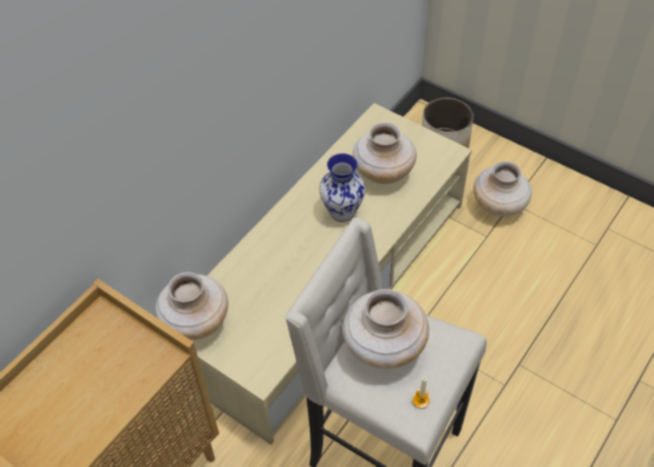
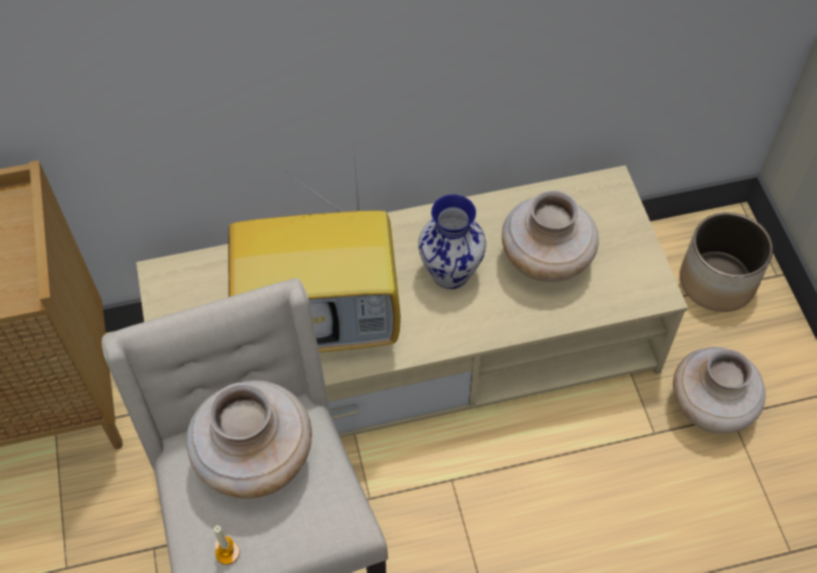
camera: 40 degrees right, 5 degrees up
(195, 322) = (178, 284): beige vase -> none
(299, 281) = (323, 319): none -> television

